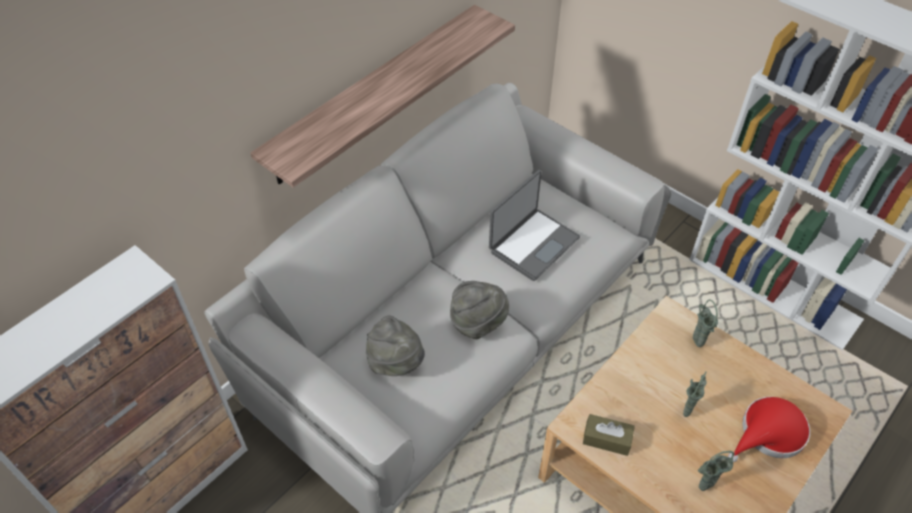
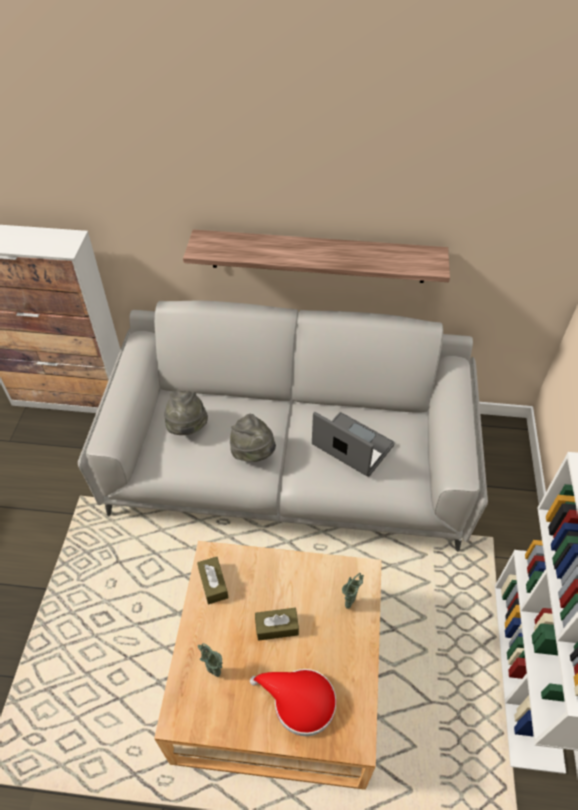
camera: 55 degrees right, 0 degrees up
(533, 244) = (351, 446): laptop -> laptop turned 150 degrees counterclockwise
(686, 411) = (277, 627): green vase -> brown tissue box

